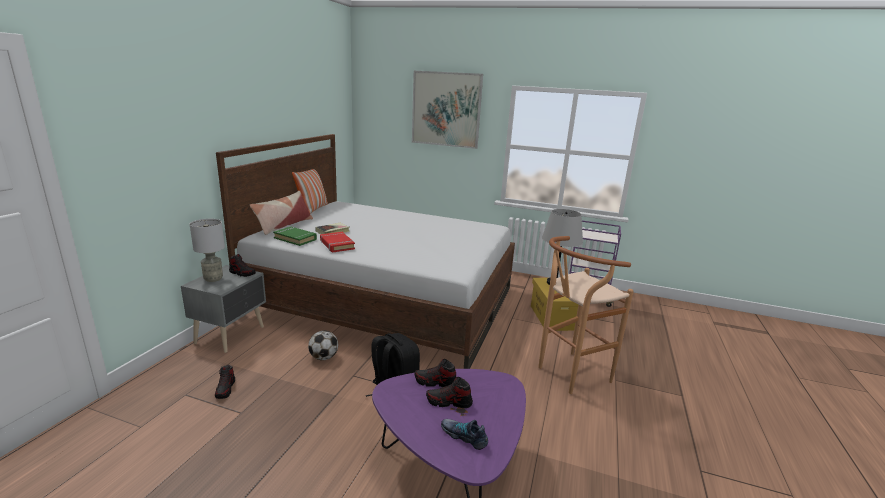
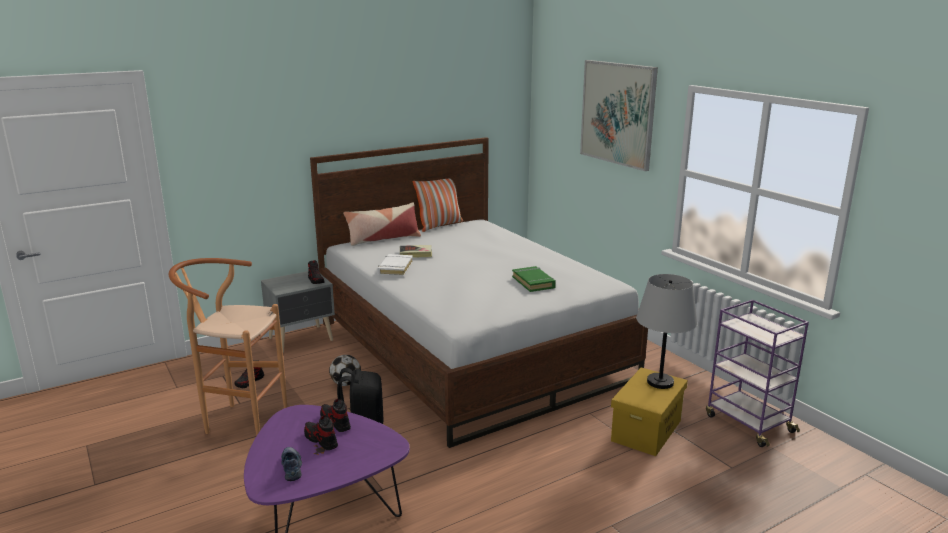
camera: 40 degrees right, 0 degrees up
(213, 279) = (289, 280): grey table lamp -> none
(295, 239) = (370, 255): green book -> green book (533, 282)
(337, 245) = (395, 269): red book -> white book
(567, 375) = (558, 494): brown stool -> brown stool (239, 421)

